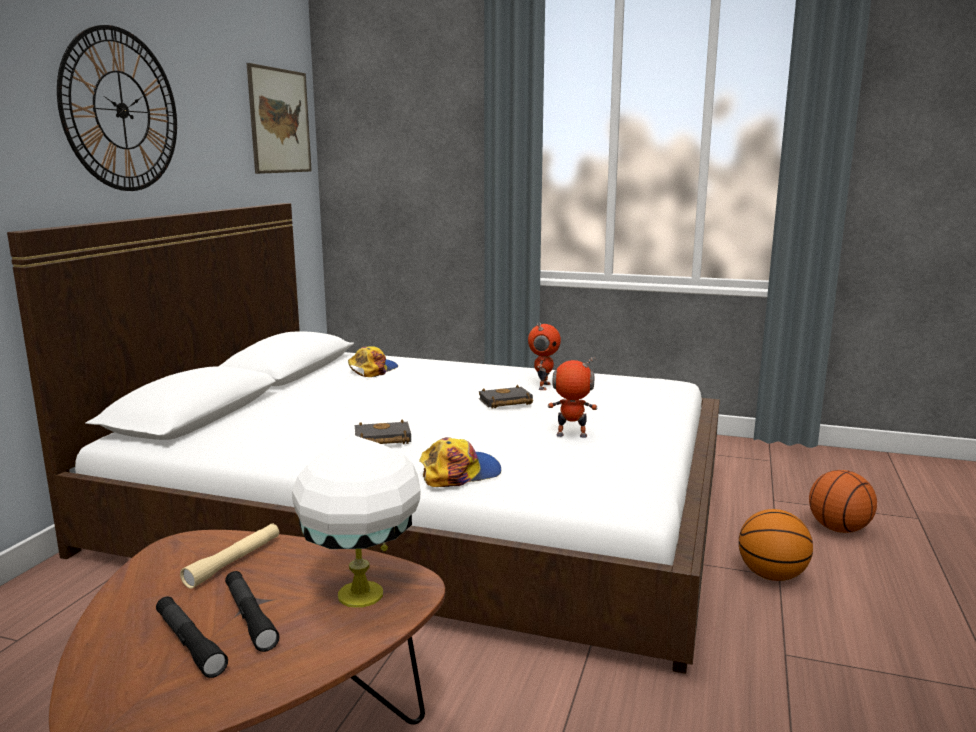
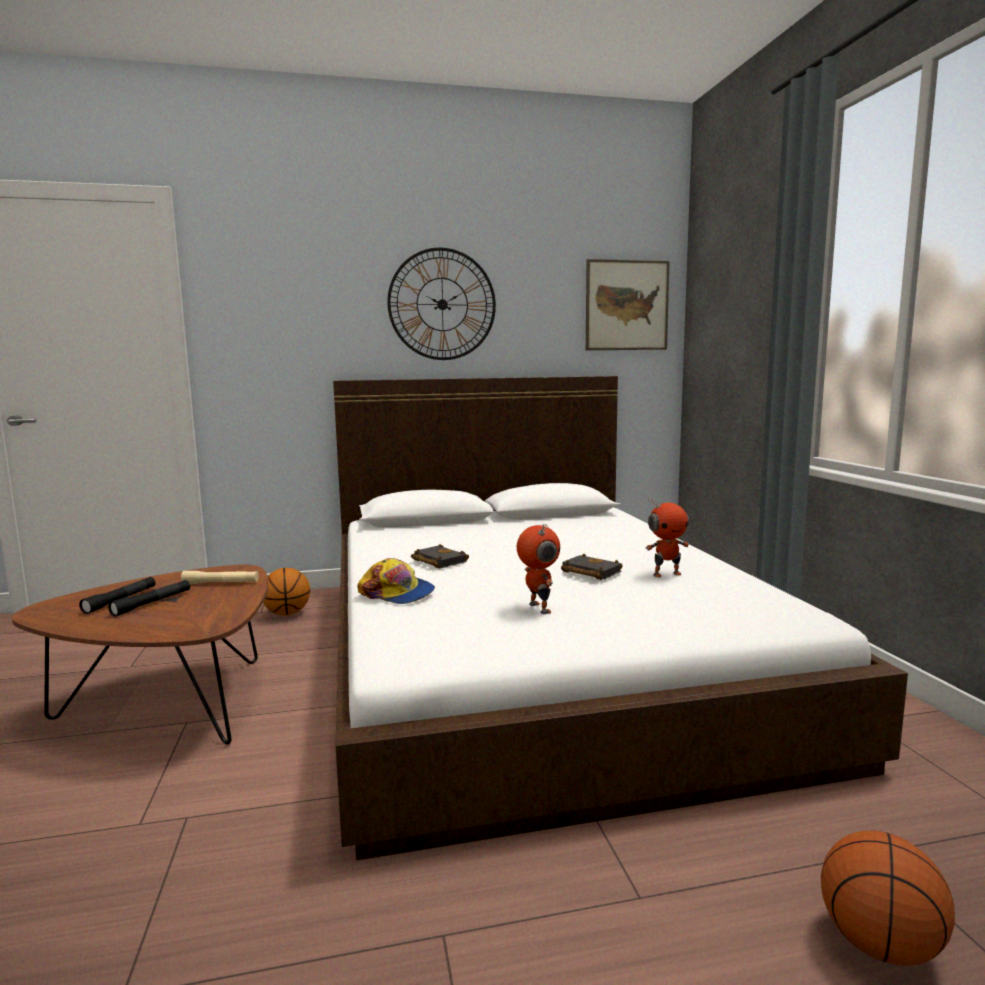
camera: 60 degrees right, 5 degrees down
(363, 595) = (187, 619): white table lamp -> none
(372, 370) = (592, 526): cap -> none
(771, 575) = (632, 889): basketball -> basketball (287, 613)

